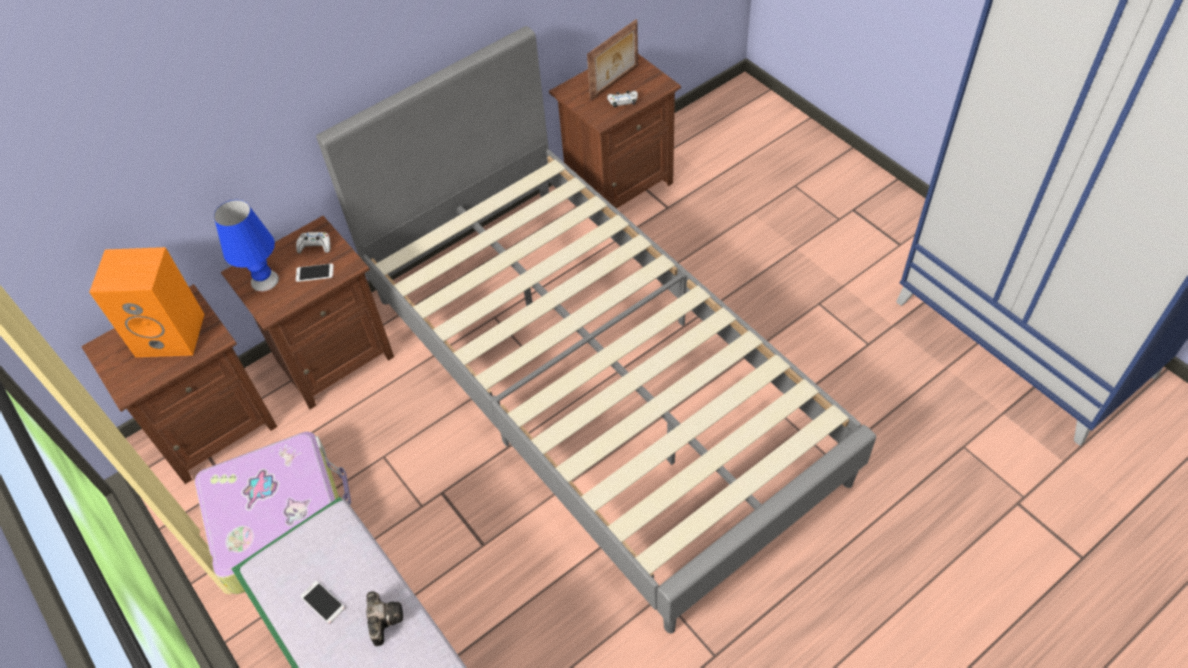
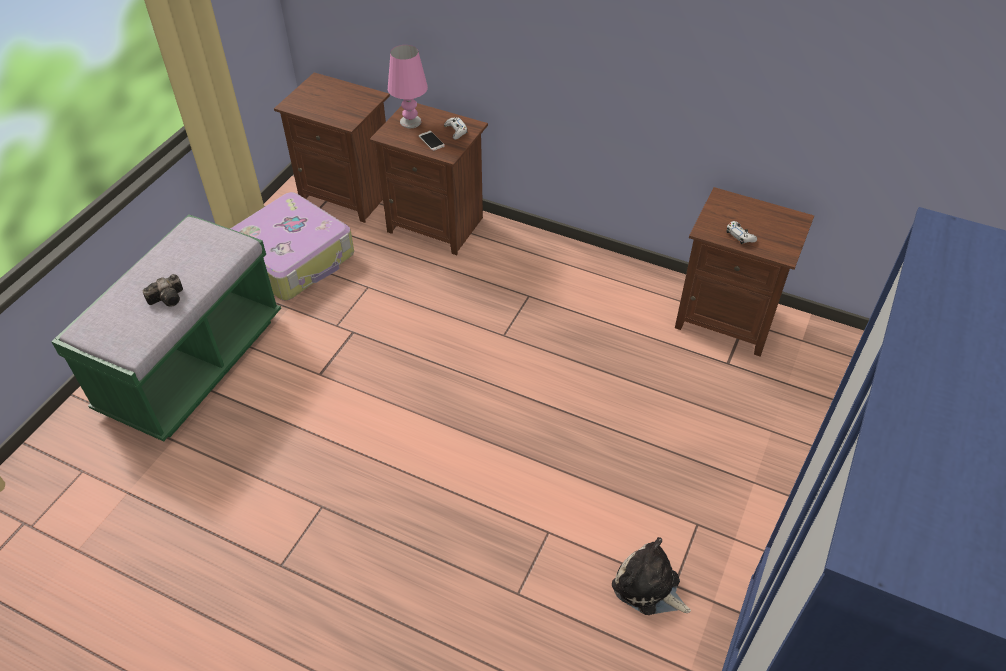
camera: 60 degrees right, 5 degrees down
(172, 334) = (343, 102): orange speaker -> none
(264, 280) = (410, 121): blue table lamp -> pink table lamp
(323, 602) = (172, 263): phone -> none
(597, 383) = (503, 386): grey bed -> none
(615, 82) = (759, 223): picture frame -> none
(863, 362) = (649, 587): none -> plush toy

